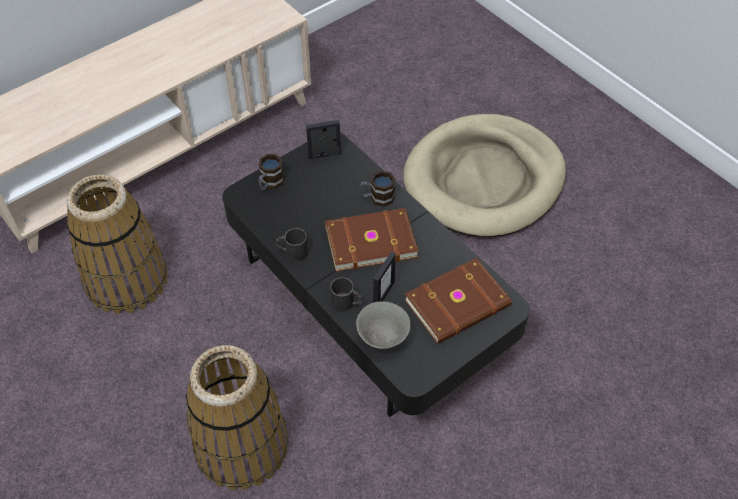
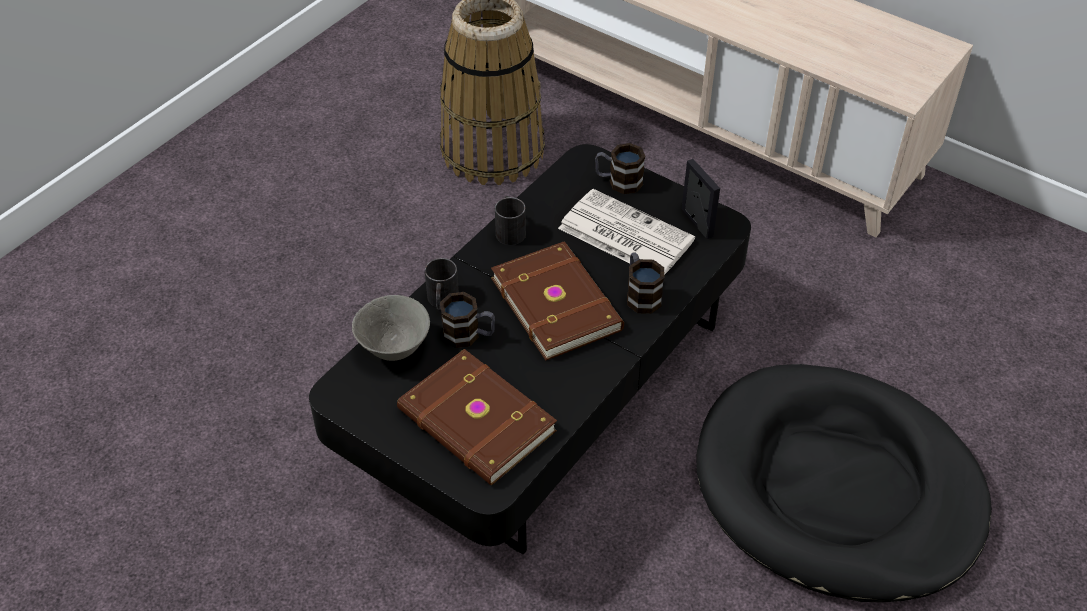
camera: 75 degrees right, 5 degrees down
(242, 445) = (289, 311): basket -> none
(321, 193) = (623, 234): none -> newspaper
(383, 294) = (469, 335): picture frame -> mug
(484, 180) = (836, 488): beige dog bed -> black dog bed

